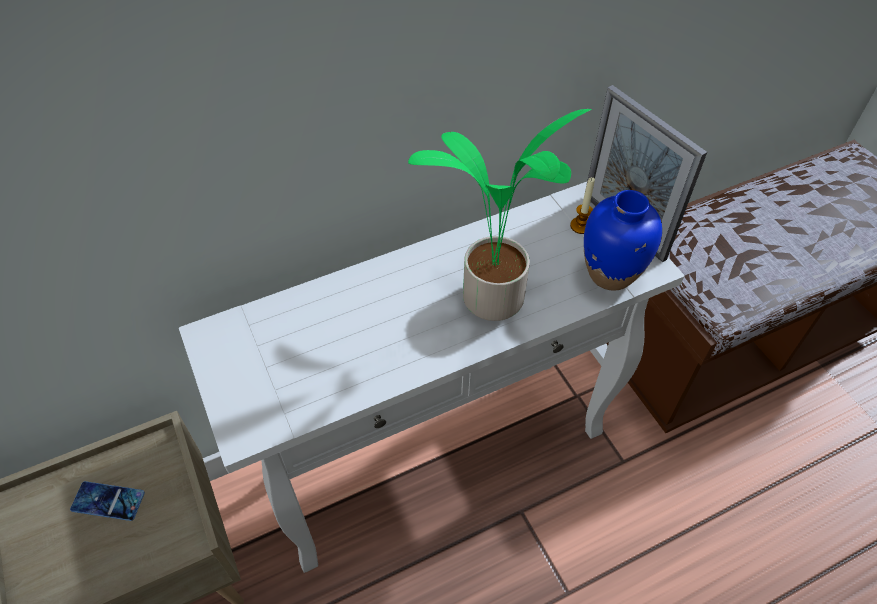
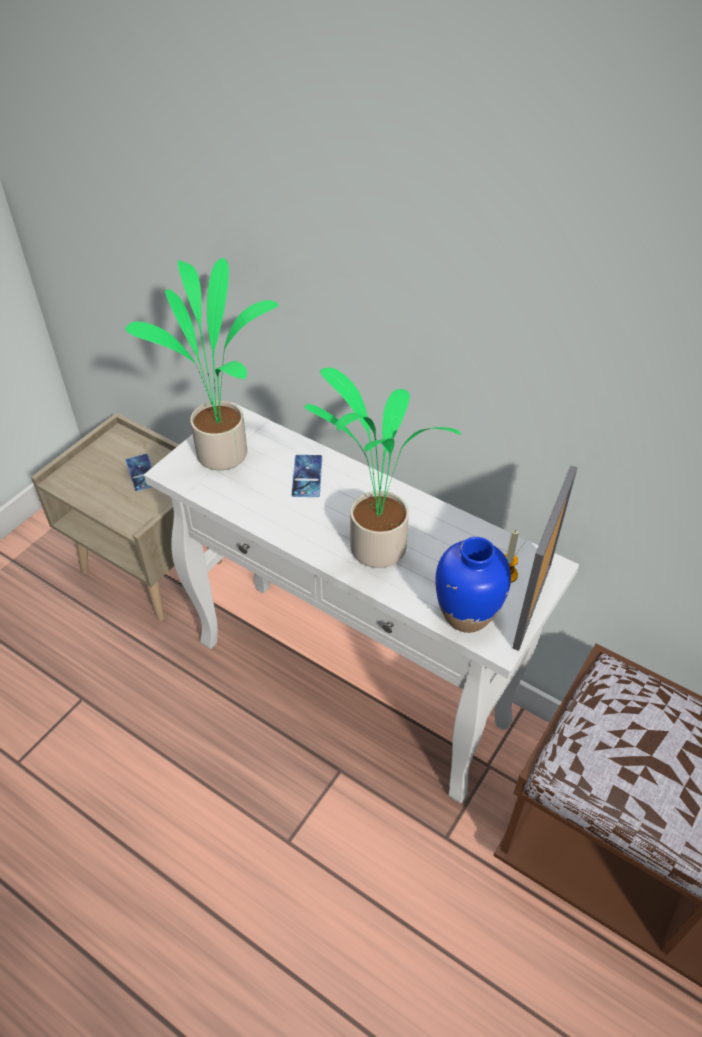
camera: 60 degrees right, 5 degrees down
(257, 367) = (224, 452): none -> potted plant
(354, 310) = (307, 476): none -> phone

